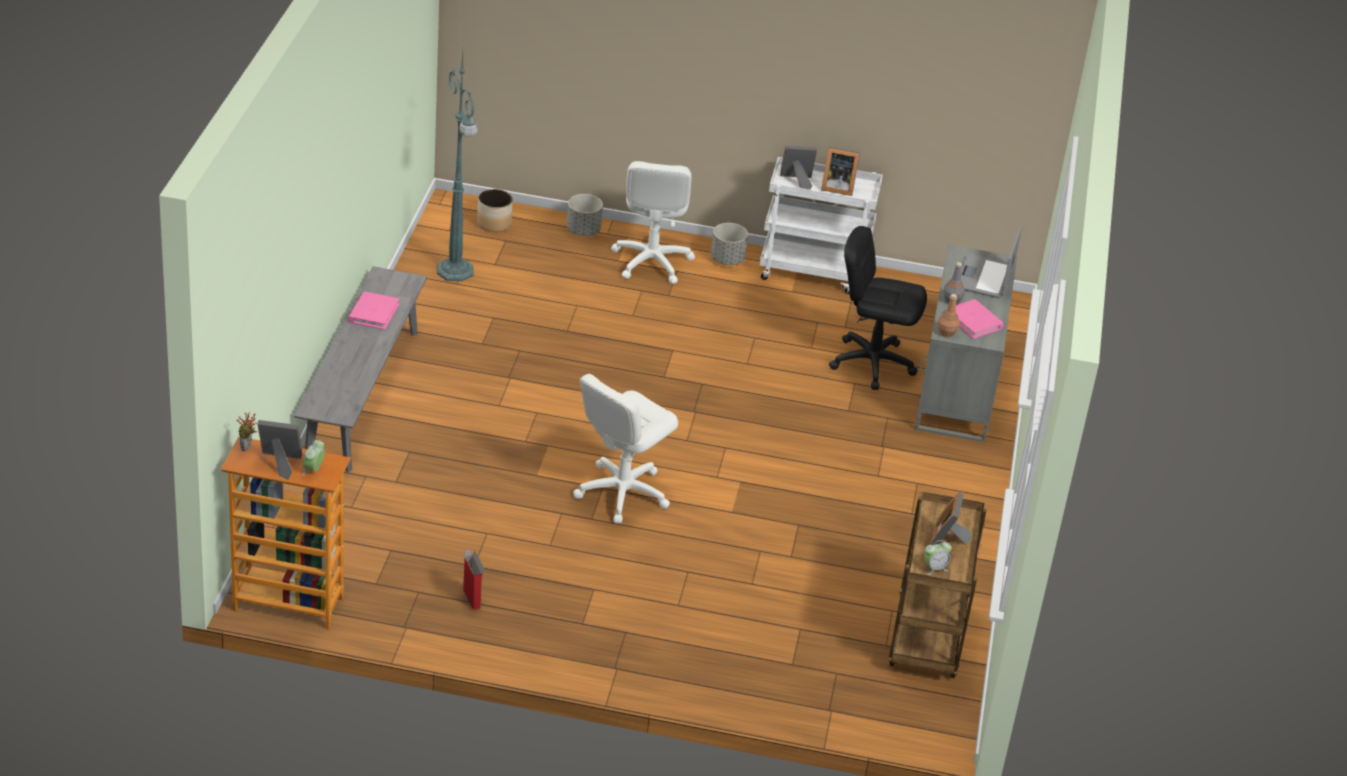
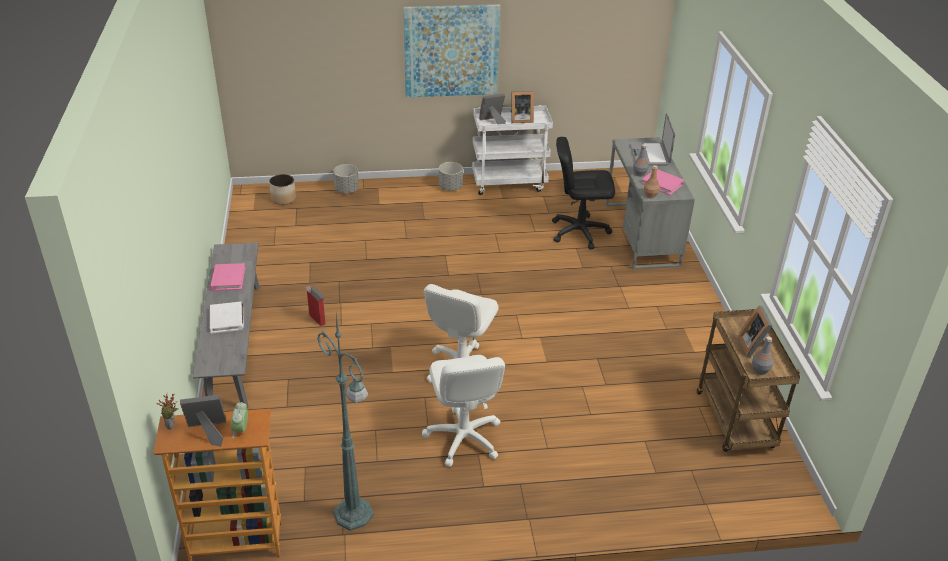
camera: 15 degrees left, 0 degrees up
(355, 361) = (227, 319): none -> white book
(455, 272) = (270, 237): green floor lamp -> green floor lamp (354, 515)
(472, 599) = (388, 491): cardboard box -> cardboard box (317, 320)
(651, 261) = (401, 200): white office chair -> white office chair (463, 438)
(756, 74) = (451, 51): none -> picture
(934, 568) = (760, 370): alarm clock -> grey bottle

